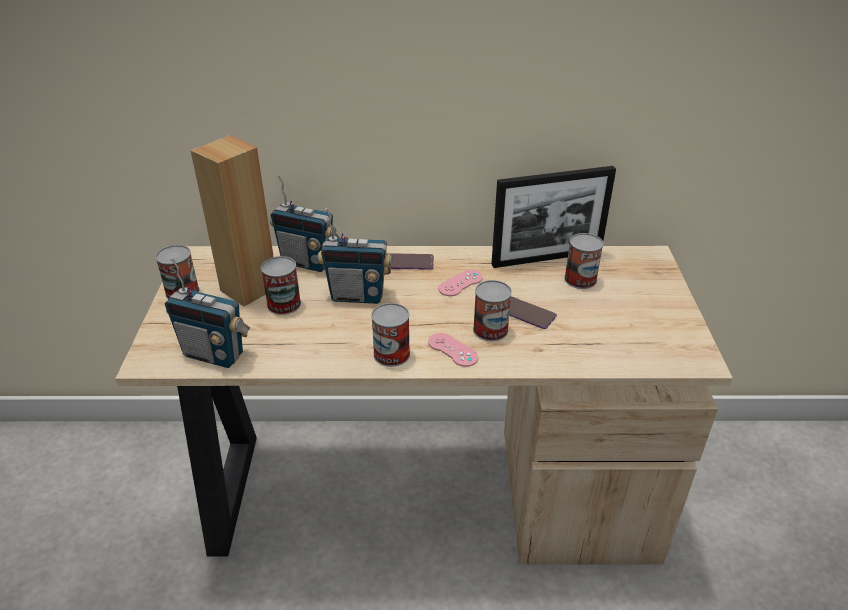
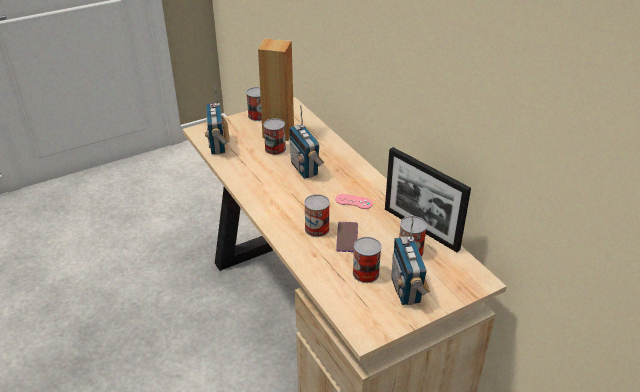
camera: 60 degrees right, 0 degrees up
(307, 262) = (320, 140): radio -> radio (406, 290)
(391, 354) = (263, 200): can -> can (365, 273)
(406, 262) = (355, 173): phone -> none
(452, 350) = (285, 220): pink game controller -> none

